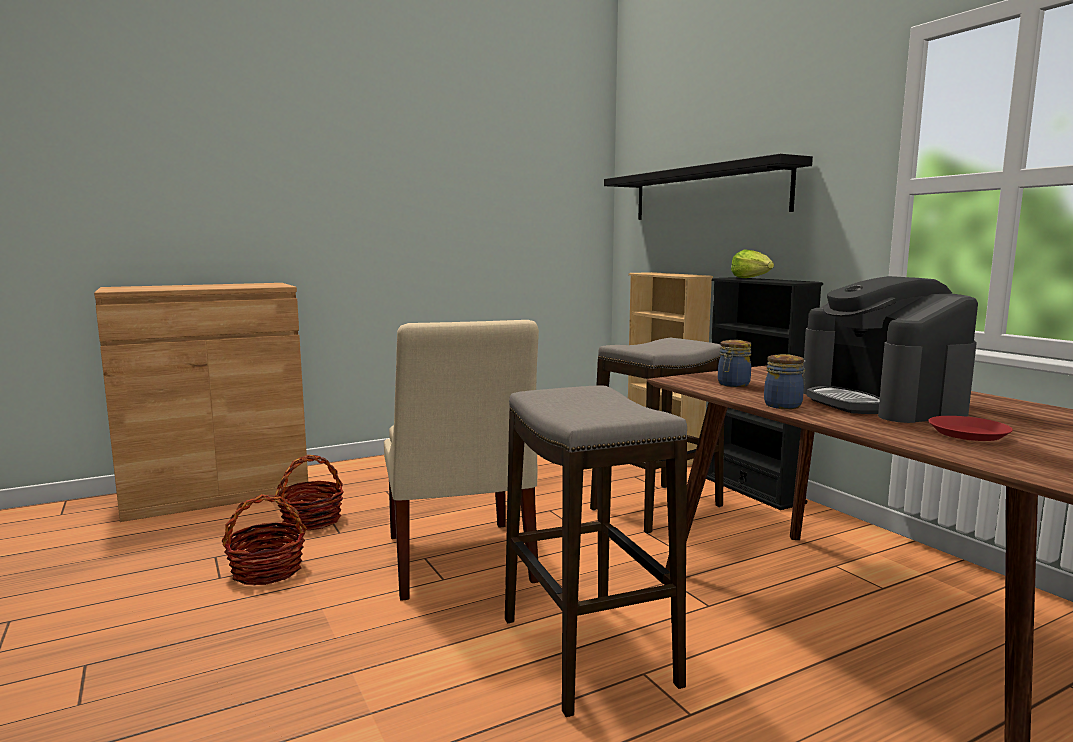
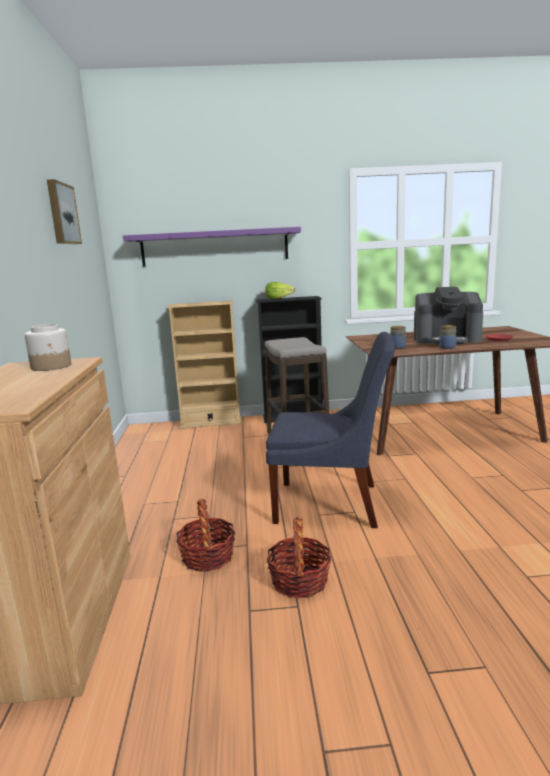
camera: 65 degrees left, 5 degrees up
(254, 285) = (51, 366): none -> jar
(459, 562) = (332, 504): beige chair -> blue chair
(479, 156) = (61, 214): none -> picture
(587, 652) = (452, 485): stool -> none
(707, 193) = (215, 247): black shelf -> purple shelf

